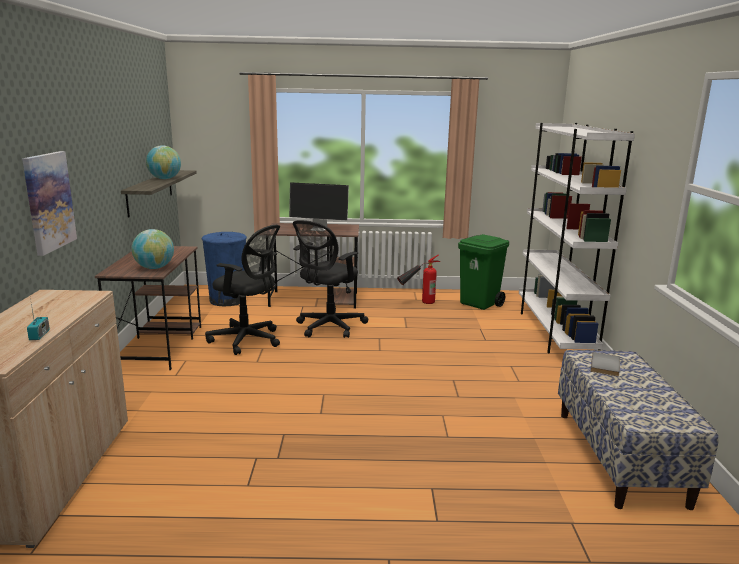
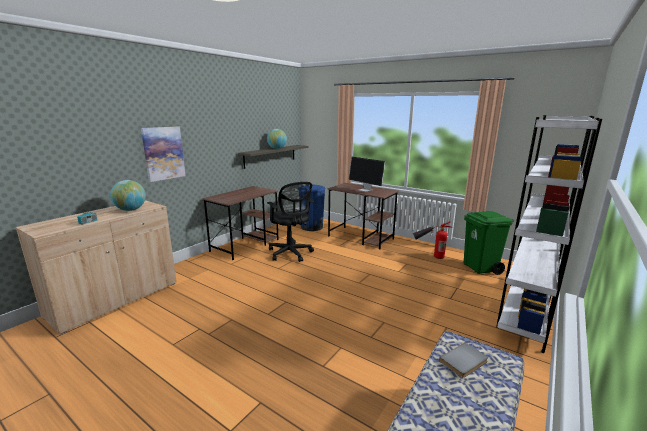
camera: 35 degrees right, 0 degrees up
(154, 268) = (234, 199): globe -> globe (130, 210)
(328, 327) = (346, 257): black office chair -> none

